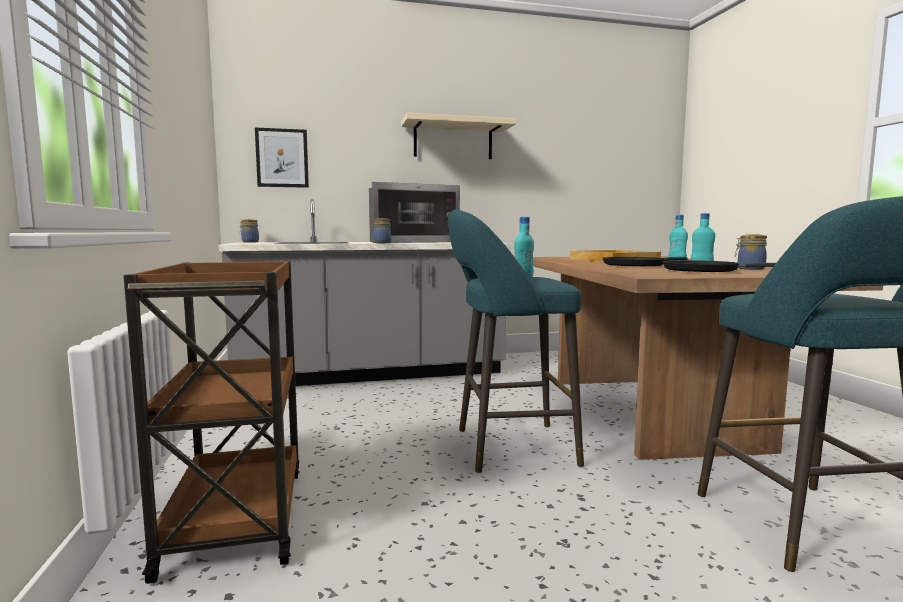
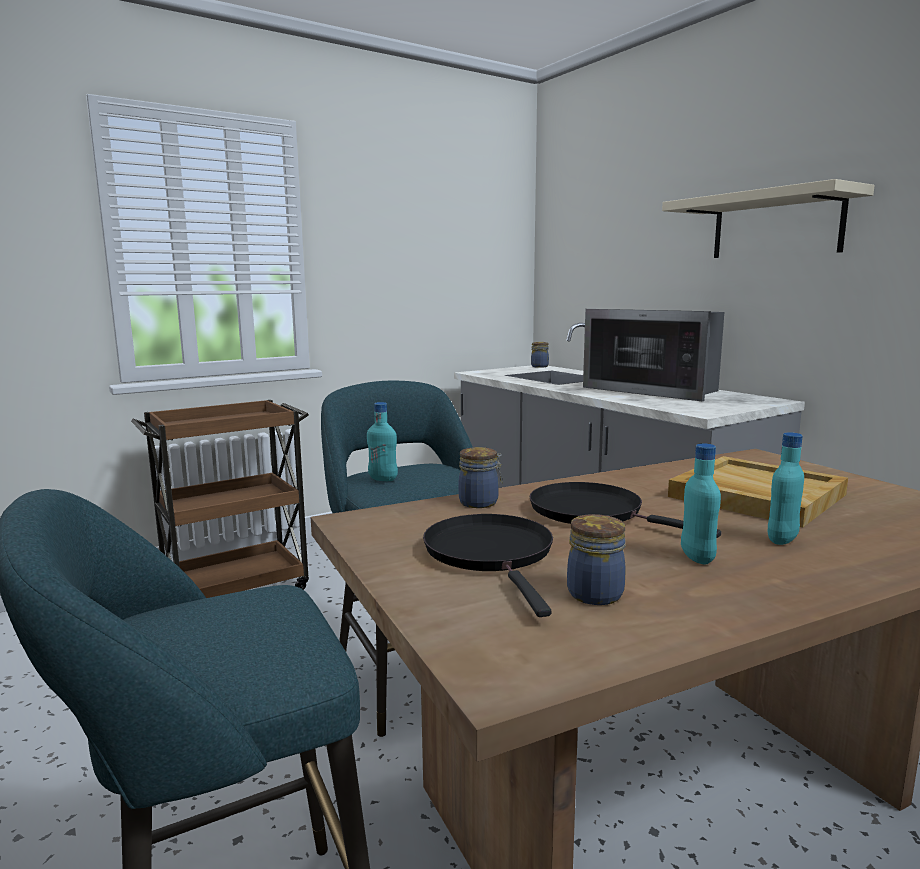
camera: 70 degrees right, 5 degrees up
(282, 158) = (579, 271): picture -> none
(382, 243) = (575, 390): jar -> jar (480, 502)

